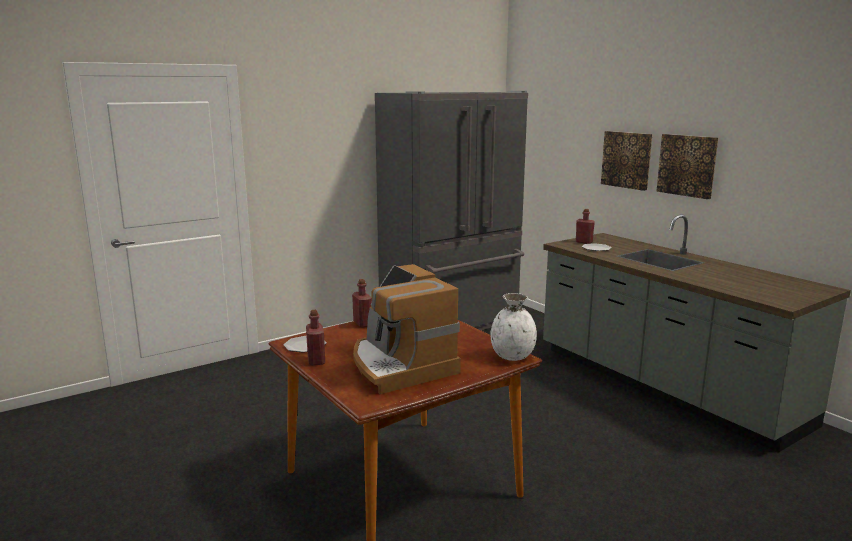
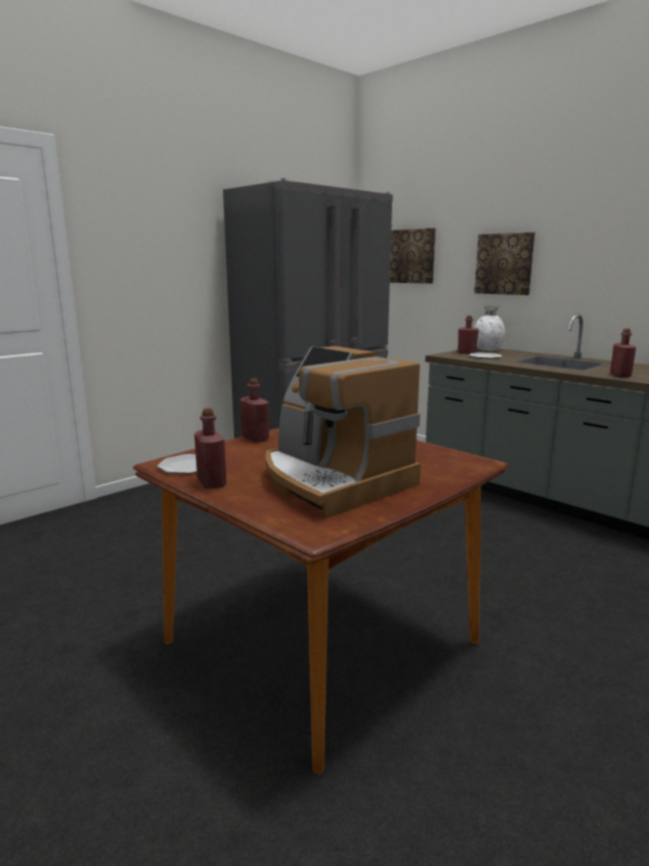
camera: 10 degrees left, 0 degrees up
(512, 356) = (470, 462): white vase -> white vase (487, 350)
(687, 165) = (578, 262): picture -> picture (413, 256)
(699, 278) = (620, 375): none -> red bottle

